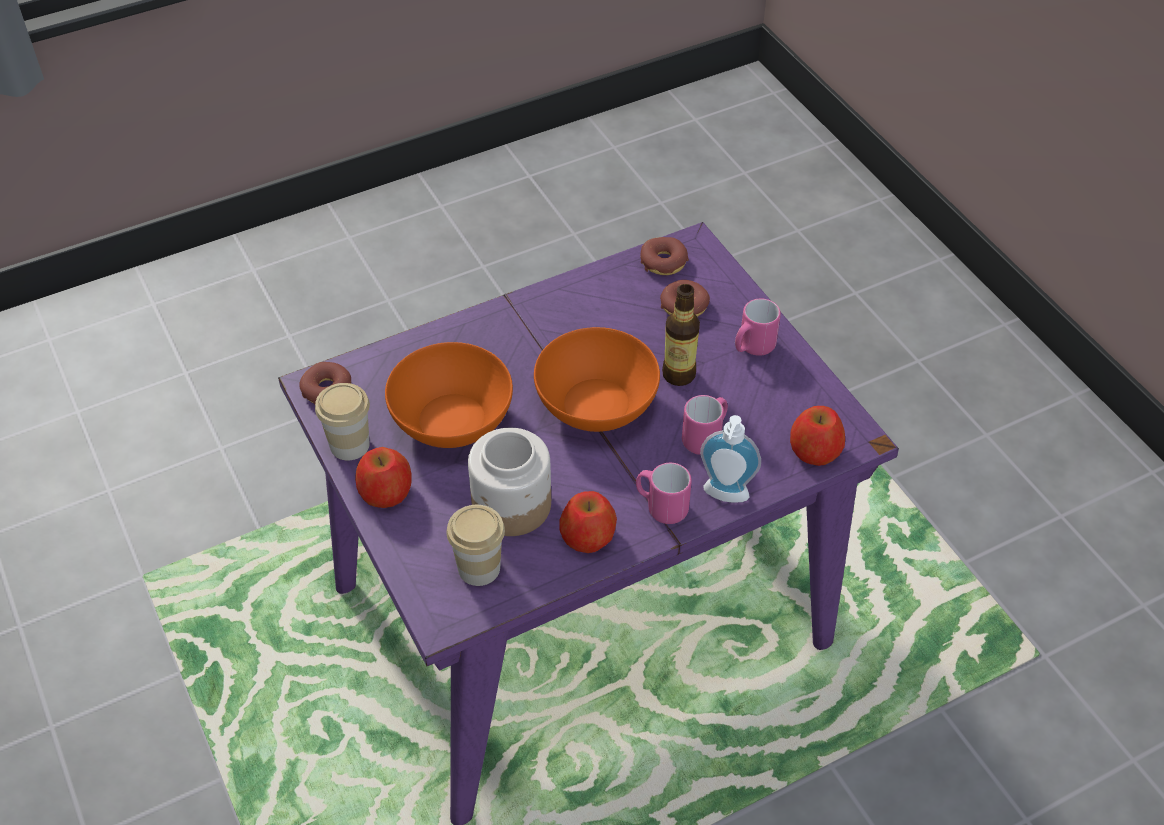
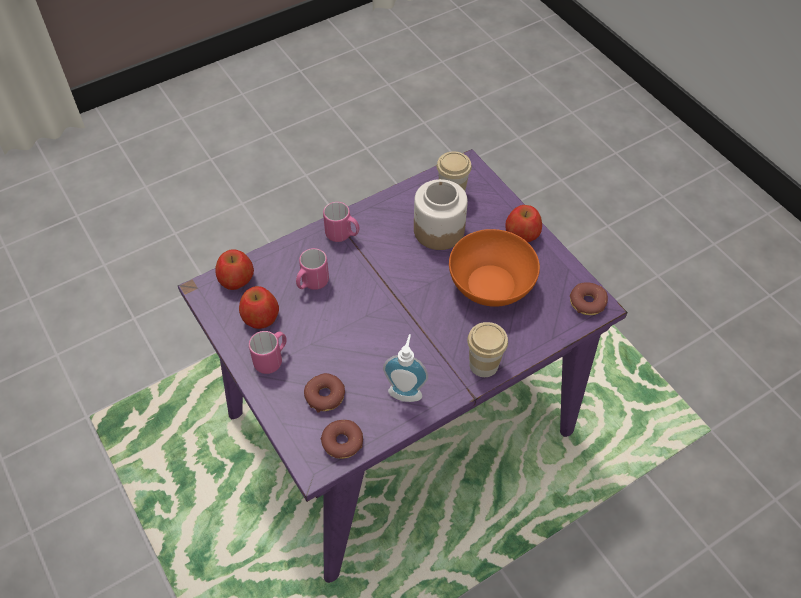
camera: 175 degrees right, 5 degrees up
(349, 445) = (556, 263): cup -> cup (483, 364)
(588, 536) = (388, 214): apple -> apple (260, 316)
(596, 404) = (390, 303): orange bowl -> none
(679, 374) = (330, 331): bottle -> none
(724, 497) = (301, 243): soap dispenser -> soap dispenser (406, 390)

